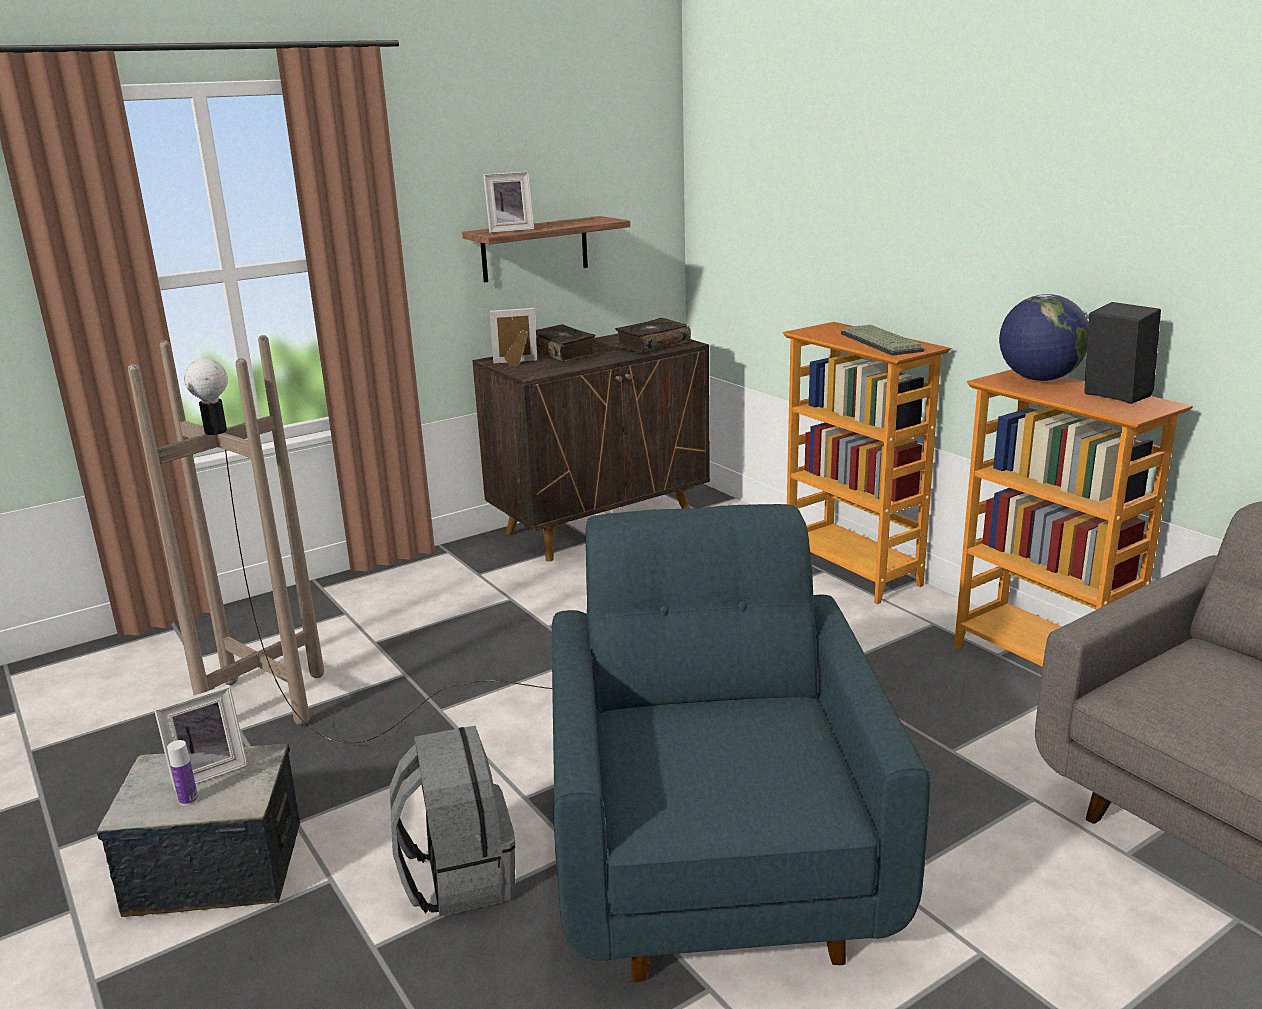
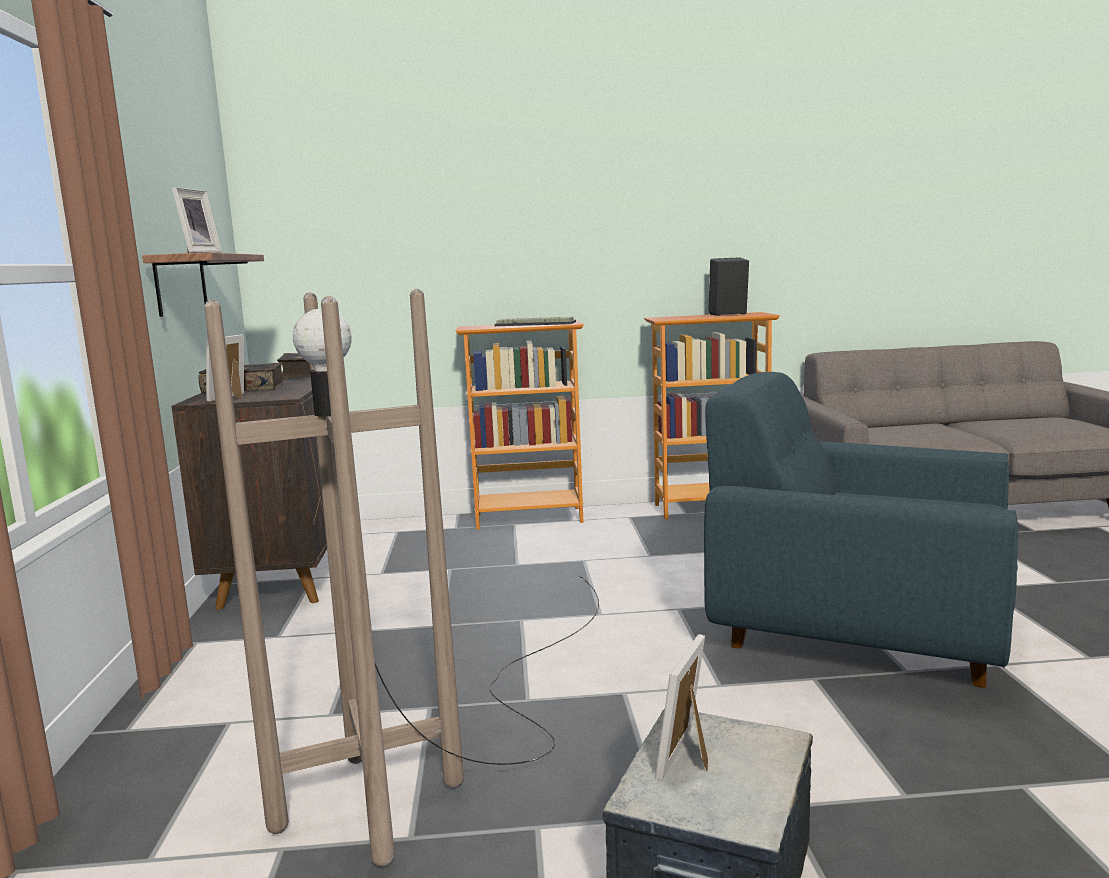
camera: 60 degrees left, 10 degrees down
(188, 800) = (747, 775): bottle -> none
(208, 771) = (690, 758): picture frame -> picture frame turned 150 degrees counterclockwise
(458, 876) = (819, 735): grey backpack -> none
(1039, 379) = (675, 317): globe -> none

